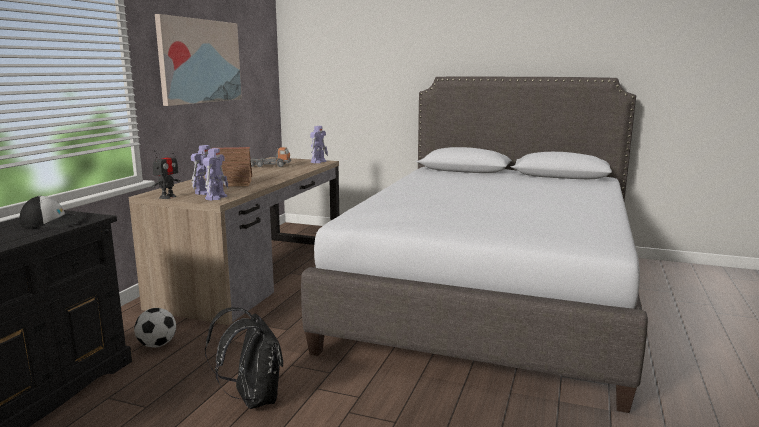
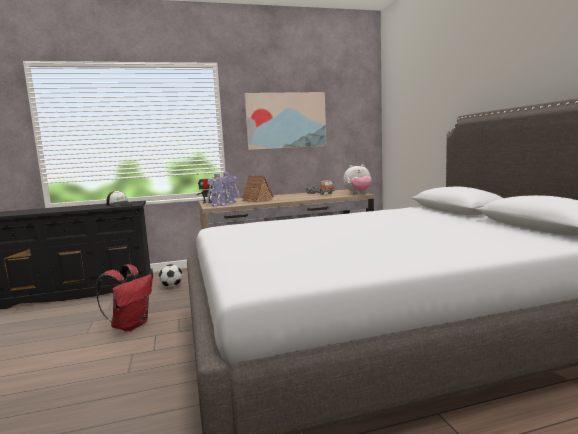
camera: 55 degrees right, 5 degrees down
(252, 399) = (130, 325): black backpack -> red backpack
(318, 161) = (358, 194): toy robot -> plush toy

